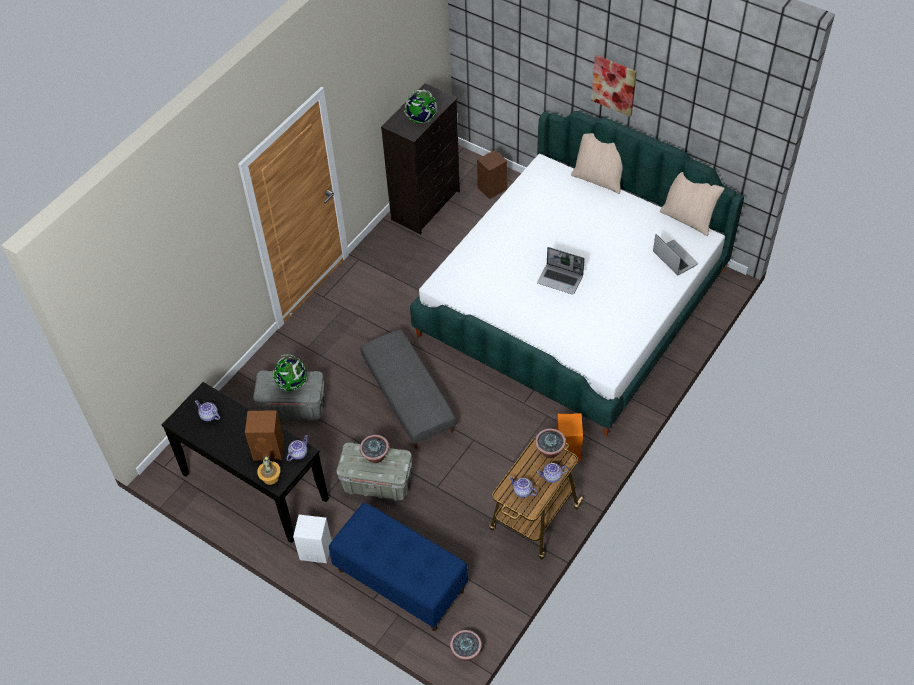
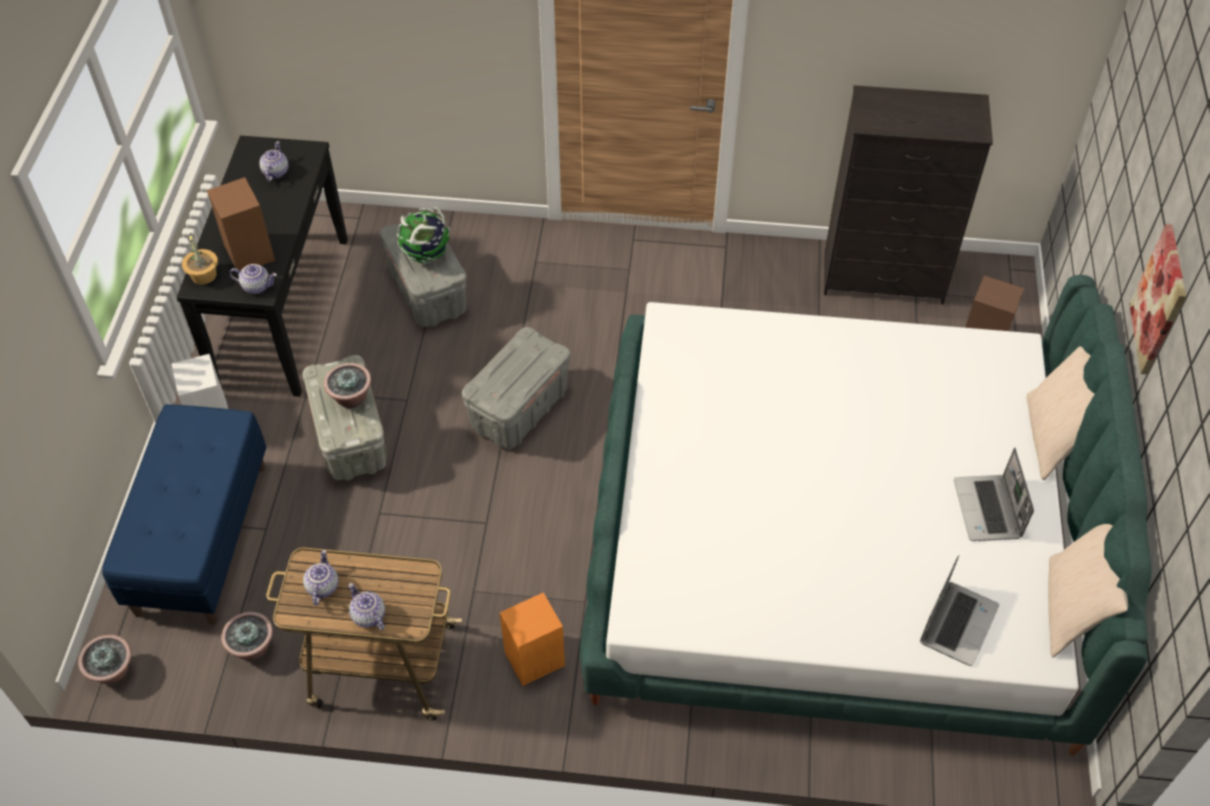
camera: 60 degrees right, 0 degrees up
(408, 396) = (519, 409): grey ottoman -> grey storage box
(421, 119) = (907, 122): globe -> none
(549, 451) = (417, 592): potted plant -> potted plant (252, 648)
(560, 279) = (789, 472): laptop -> laptop (988, 510)

